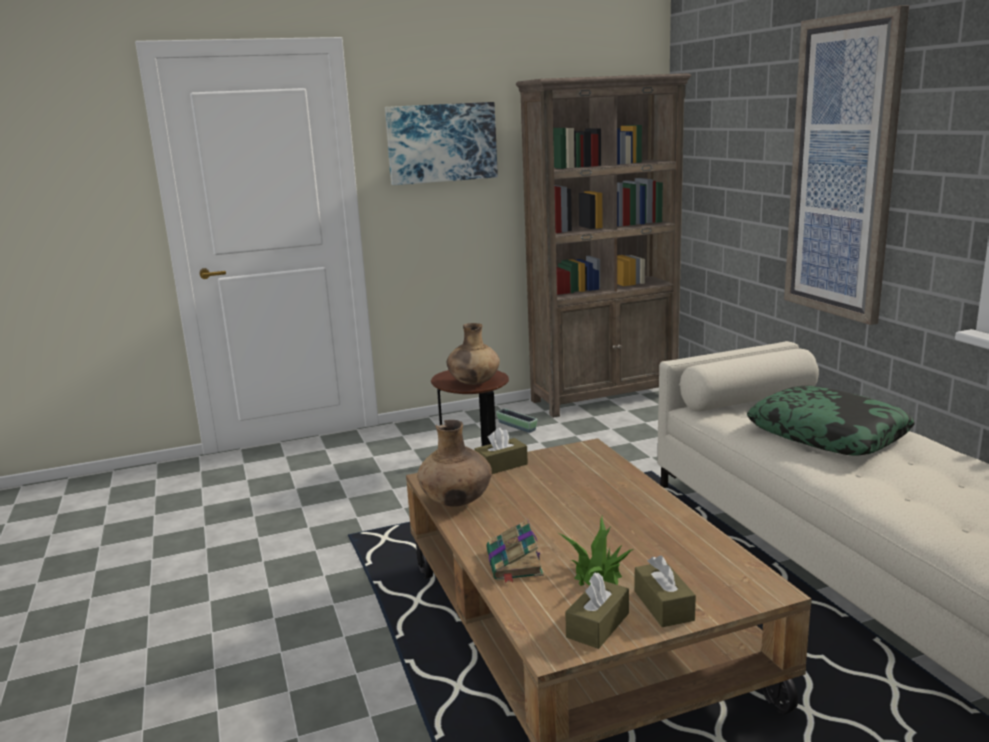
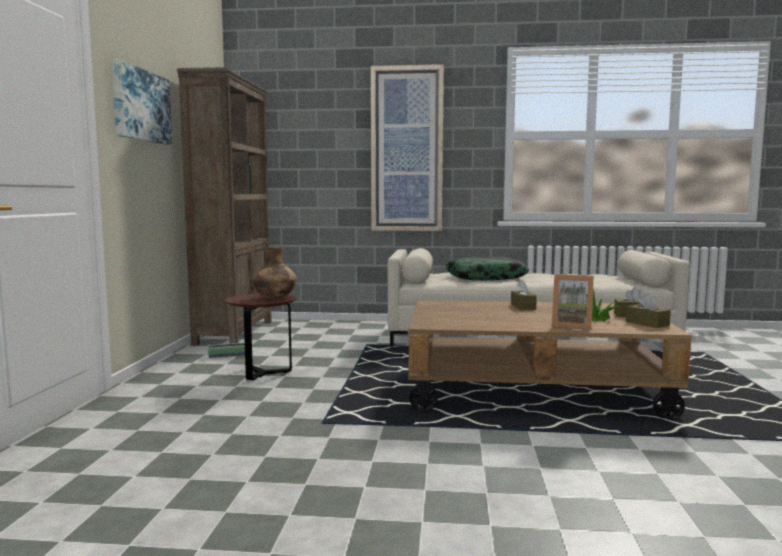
camera: 65 degrees left, 10 degrees down
(457, 501) = (473, 325): brown vase -> none
(501, 465) = (429, 314): brown tissue box -> brown tissue box (523, 306)
(514, 564) = (571, 326): book -> picture frame

